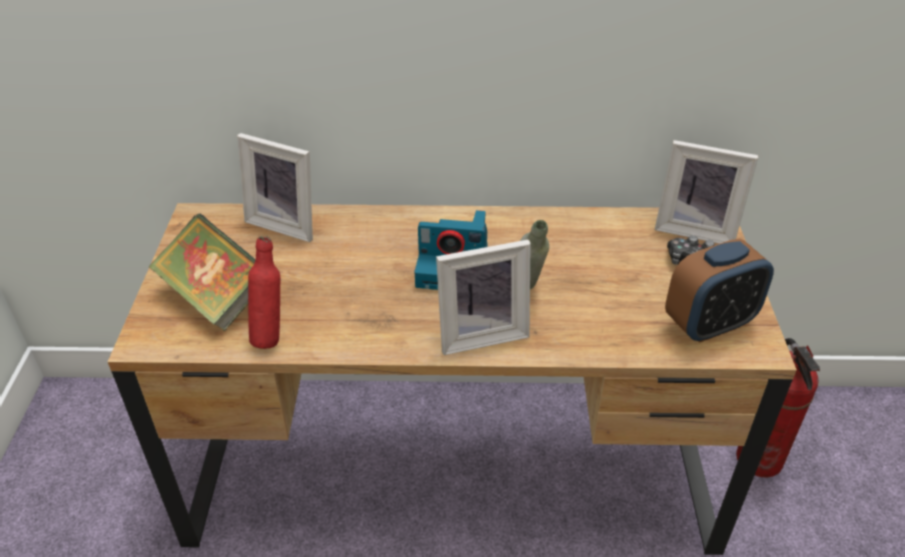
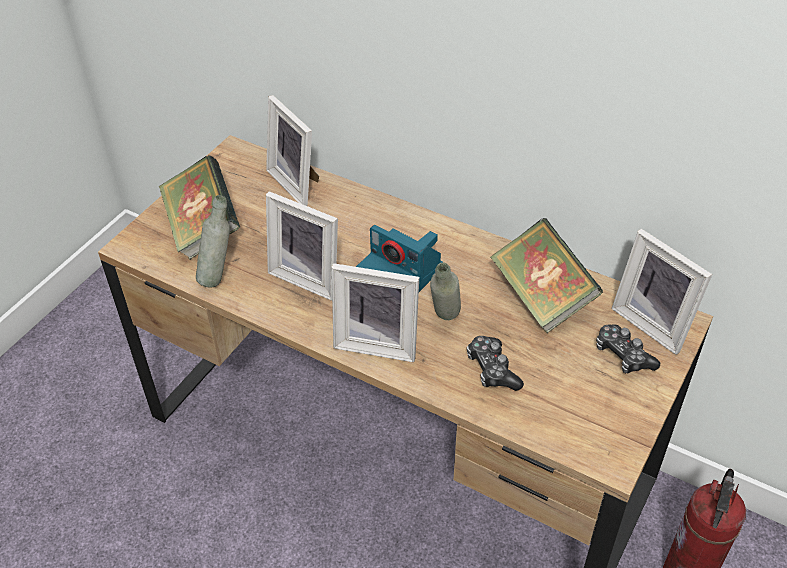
camera: 30 degrees right, 5 degrees up
(271, 335) = (219, 277): red bottle -> grey bottle
(366, 300) = (309, 276): none -> picture frame
(591, 242) = (541, 297): none -> book
(602, 316) = (492, 370): none -> game controller
(709, 324) = (583, 418): alarm clock -> none

